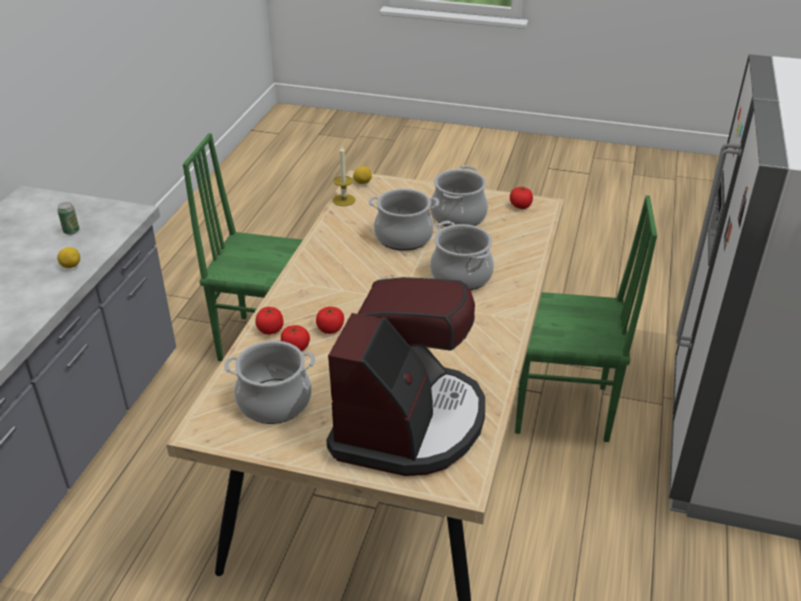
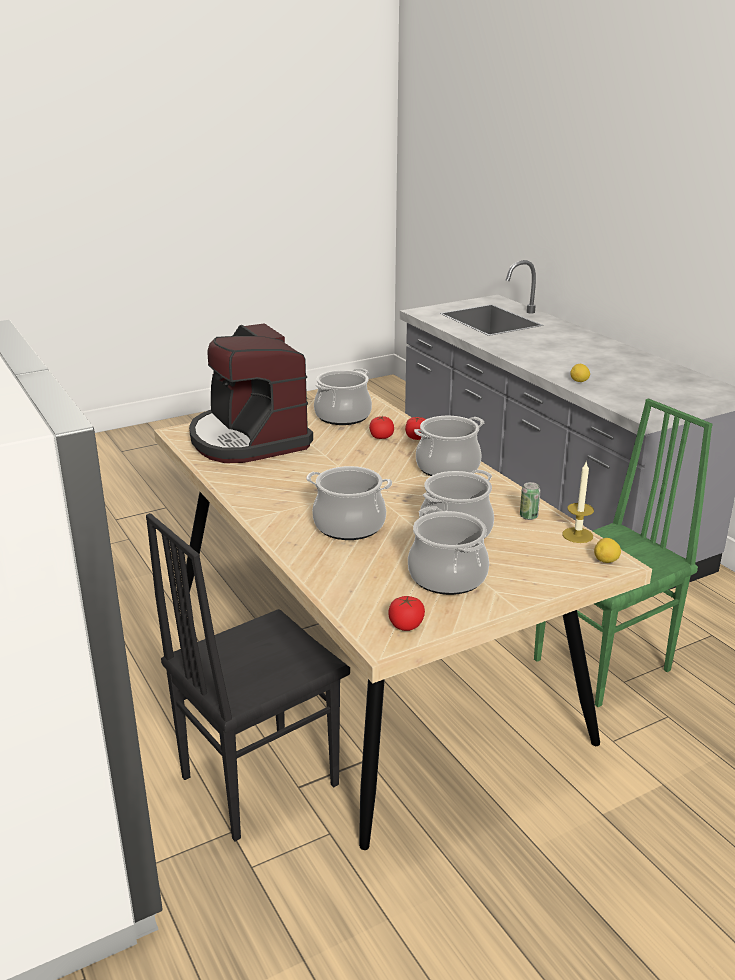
camera: 135 degrees right, 10 degrees down
(71, 231) = (637, 392): can -> can (528, 516)
(313, 284) = (447, 468): none -> cooking pot
(330, 329) = (380, 453): tomato -> none
(562, 411) = (257, 780): green chair -> black chair

